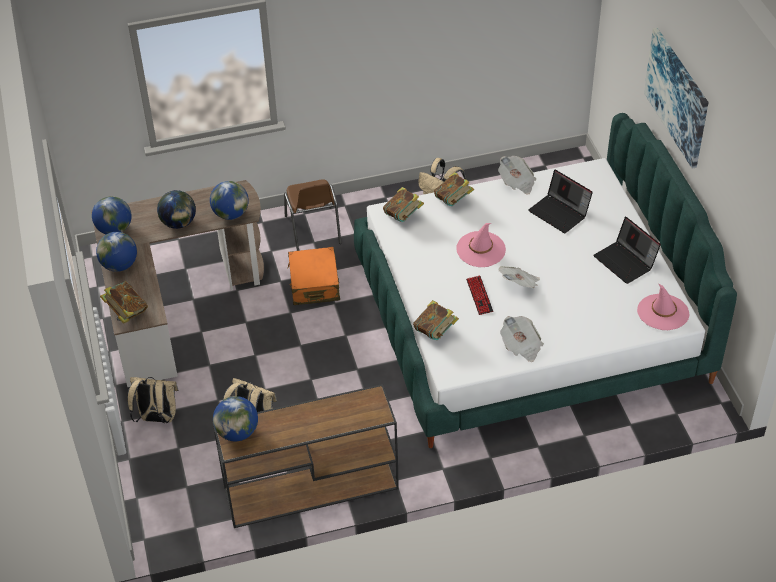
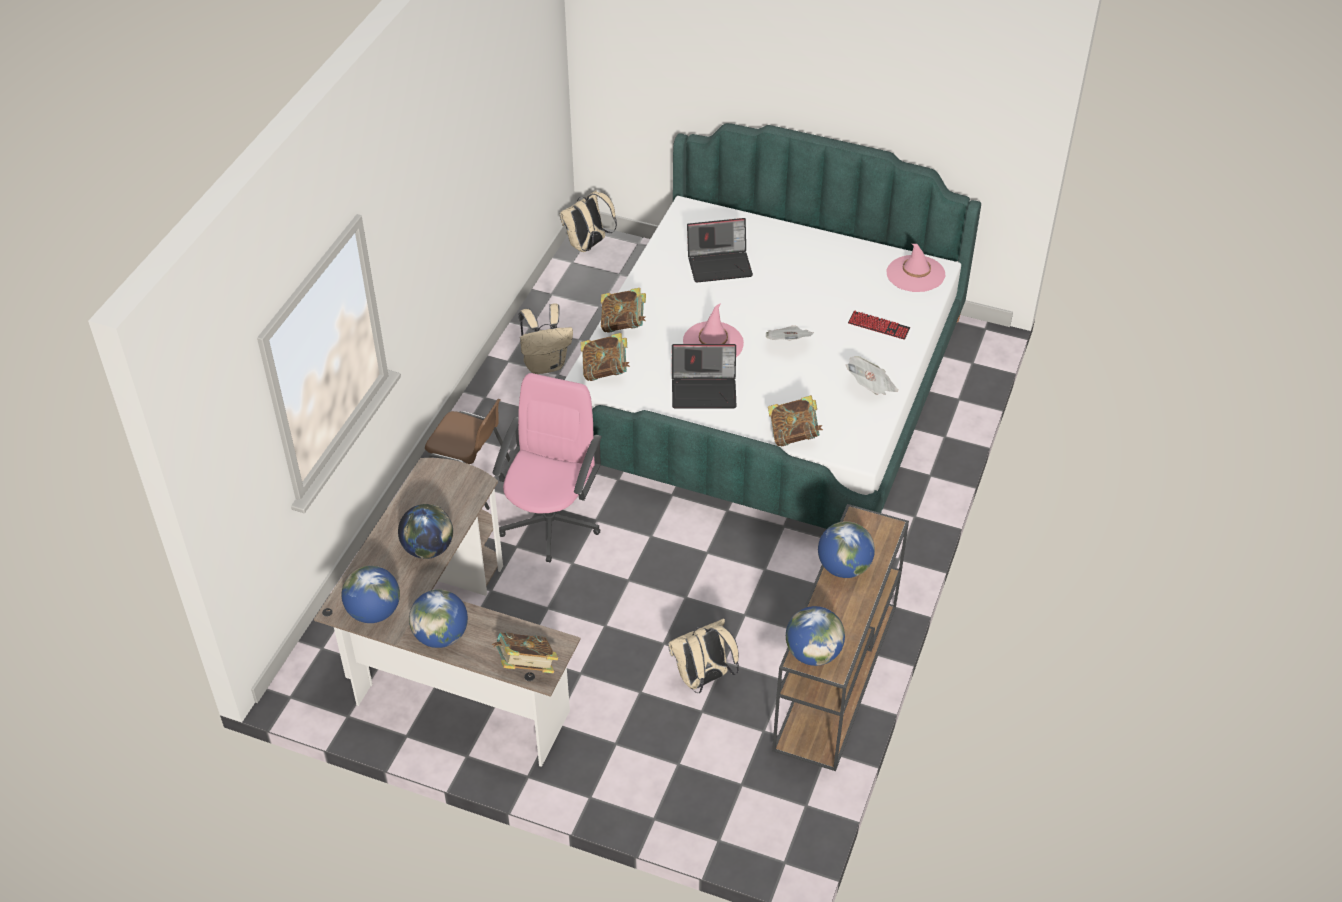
camera: 55 degrees left, 0 degrees up
(157, 418) = (616, 762): beige backpack -> beige backpack (588, 245)
(230, 214) = (463, 497): globe -> globe (844, 567)
(314, 284) = (551, 521): orange suitcase -> pink office chair
(479, 296) = (775, 378): keyboard -> keyboard (878, 326)
(517, 183) = (647, 268): newspaper -> none
(625, 262) = (829, 260): laptop -> laptop (705, 390)
(677, 96) = (786, 62): picture -> none

